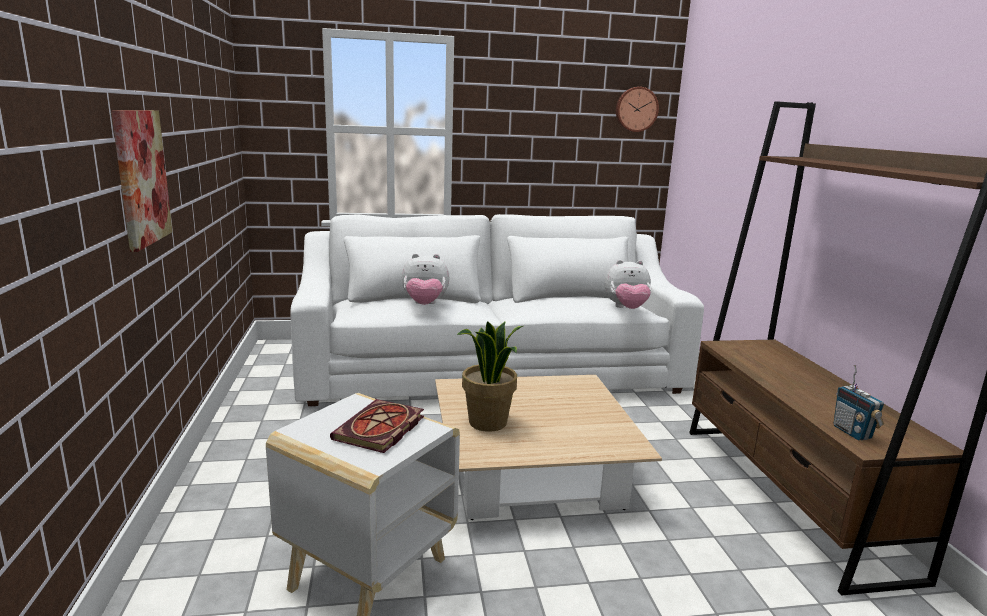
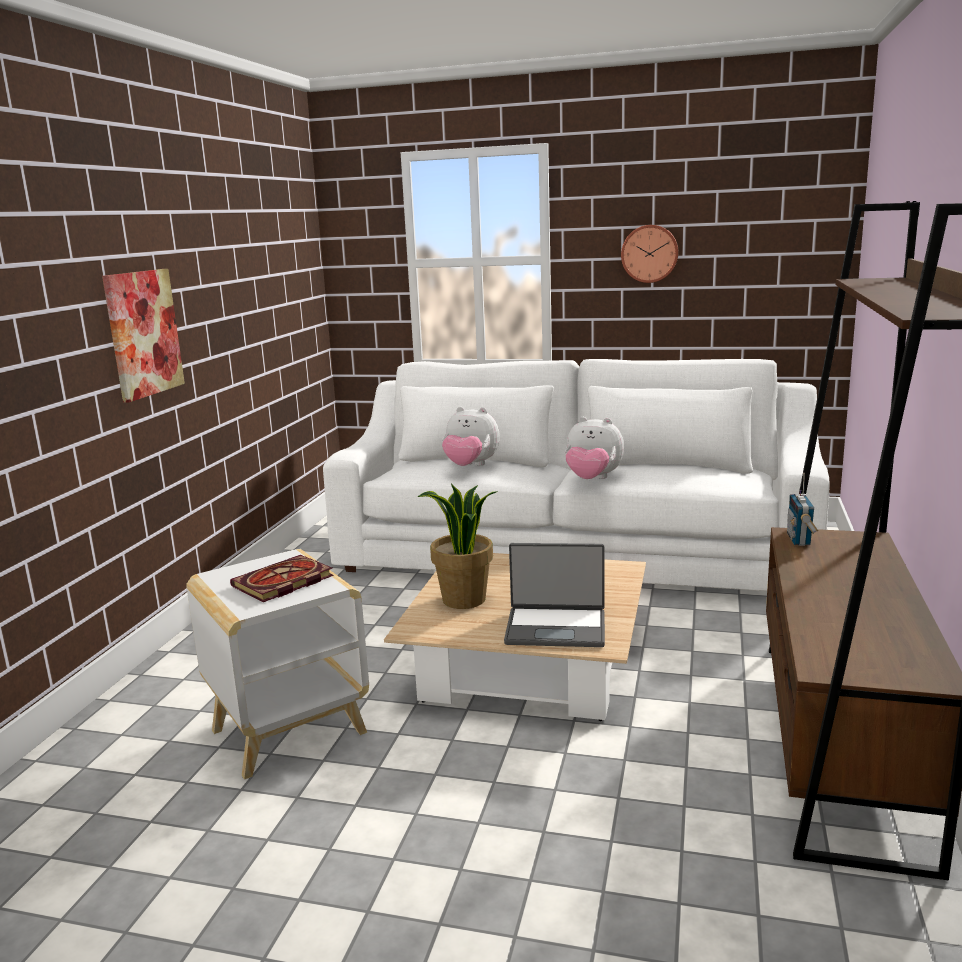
camera: 25 degrees right, 0 degrees up
(585, 438) = (556, 628): none -> laptop
(626, 309) = (722, 482): plush toy -> plush toy (592, 479)
(636, 109) = (798, 212): wall clock -> wall clock (649, 253)
(852, 432) = (830, 650): radio -> radio (799, 540)

